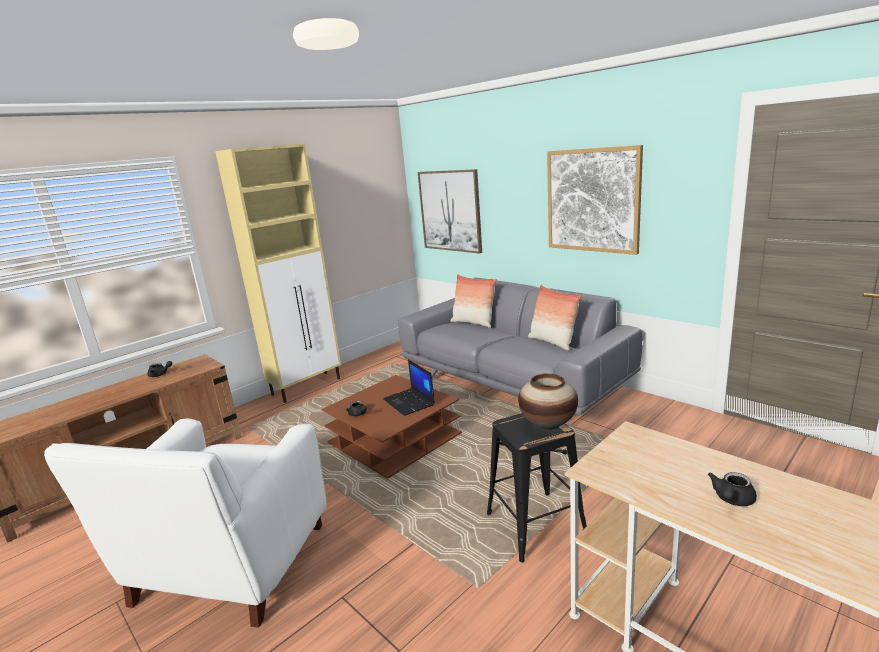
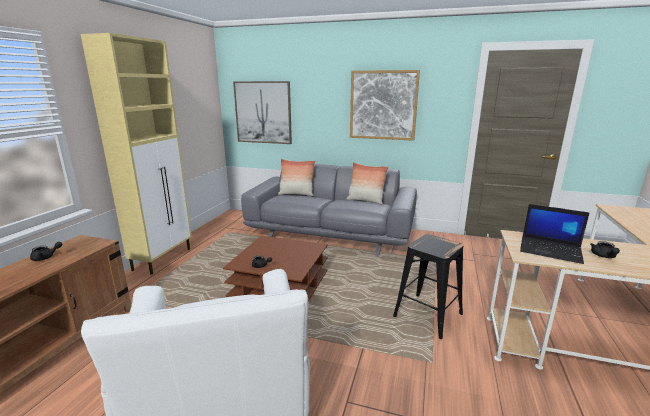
camera: 30 degrees left, 0 degrees up
(409, 402) = (293, 251): laptop -> laptop (551, 250)
(548, 424) = (442, 242): vase -> none

